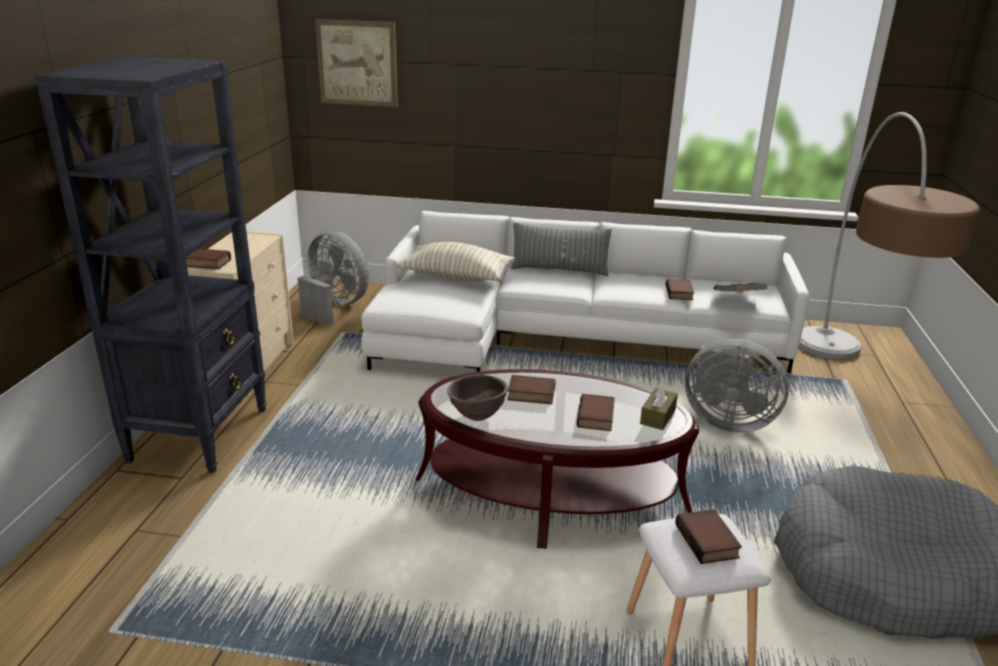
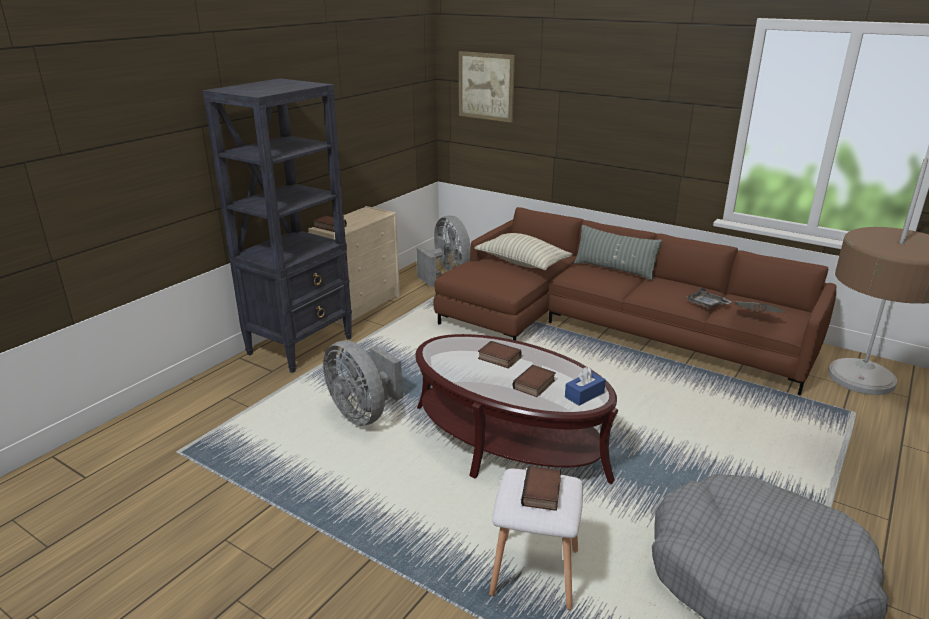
camera: 25 degrees right, 0 degrees up
(477, 416) = (445, 365): brown bowl -> none
(564, 336) = (610, 326): white sofa -> brown sofa
(658, 416) = (584, 395): brown tissue box -> blue tissue box
(680, 293) = (706, 304): book -> grey tray
(726, 421) = (702, 421): grey fan -> grey fan (363, 414)

